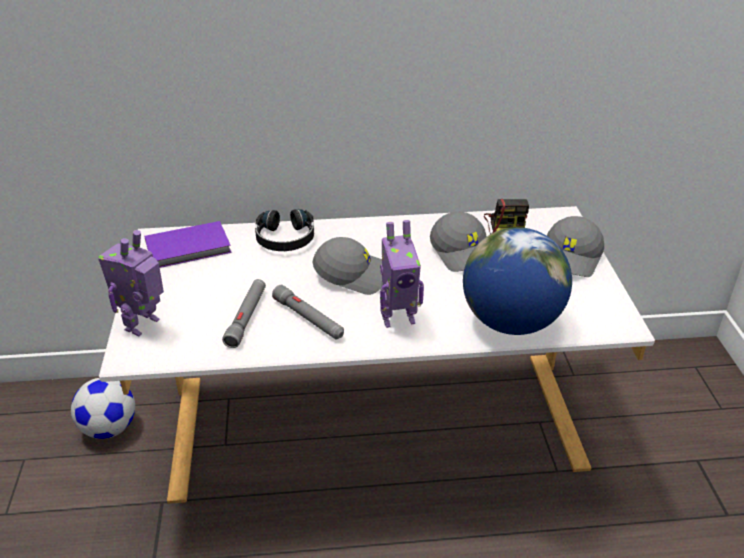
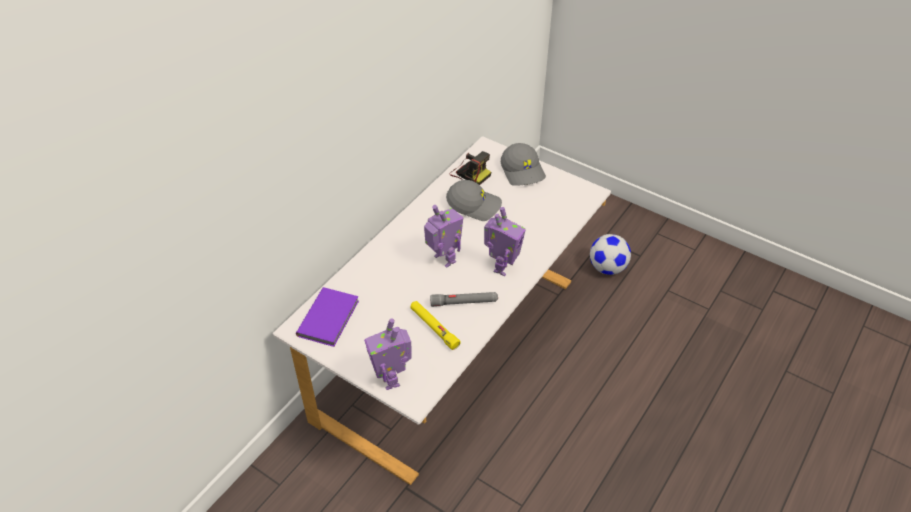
camera: 50 degrees left, 10 degrees up
(109, 428) = (310, 485): football -> football (607, 268)
(246, 317) = (434, 328): grey flashlight -> yellow flashlight
(285, 239) = (373, 269): black headphones -> none
(354, 274) = (443, 260): grey cap -> toy robot
(511, 322) = (549, 228): globe -> none

